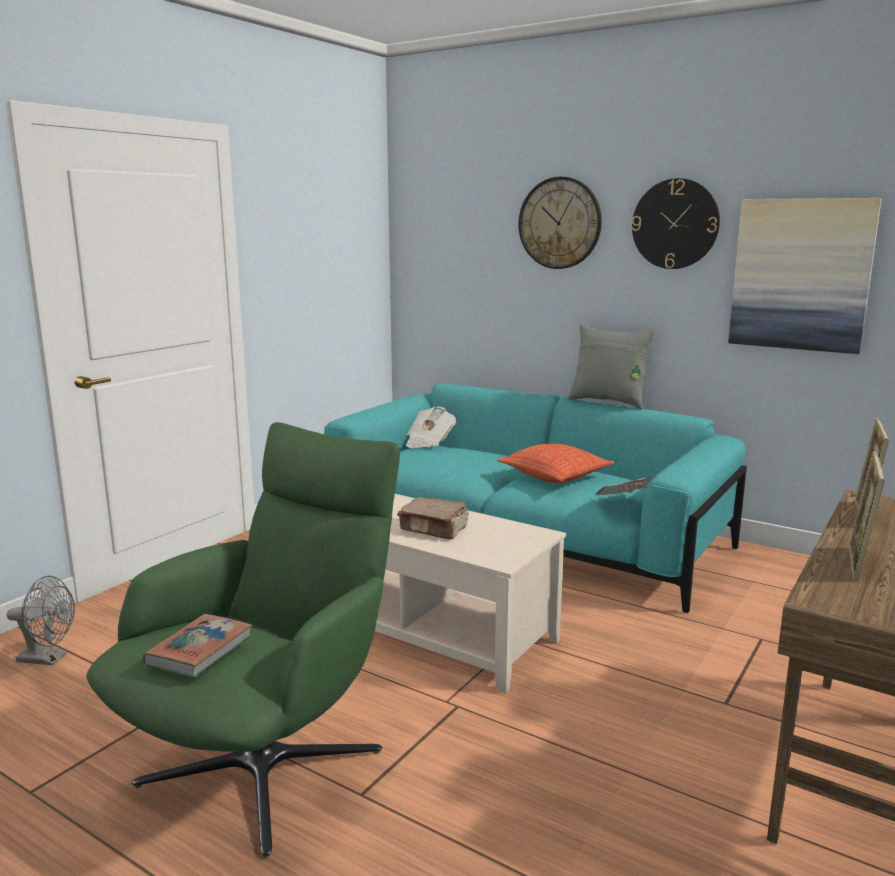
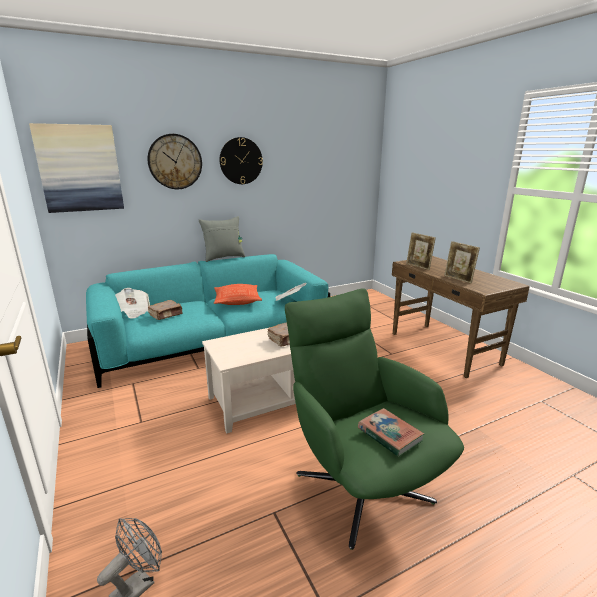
camera: 60 degrees left, 5 degrees up
(442, 457) = (166, 315): none -> brown book
(800, 274) = (296, 182): picture -> picture (80, 168)

